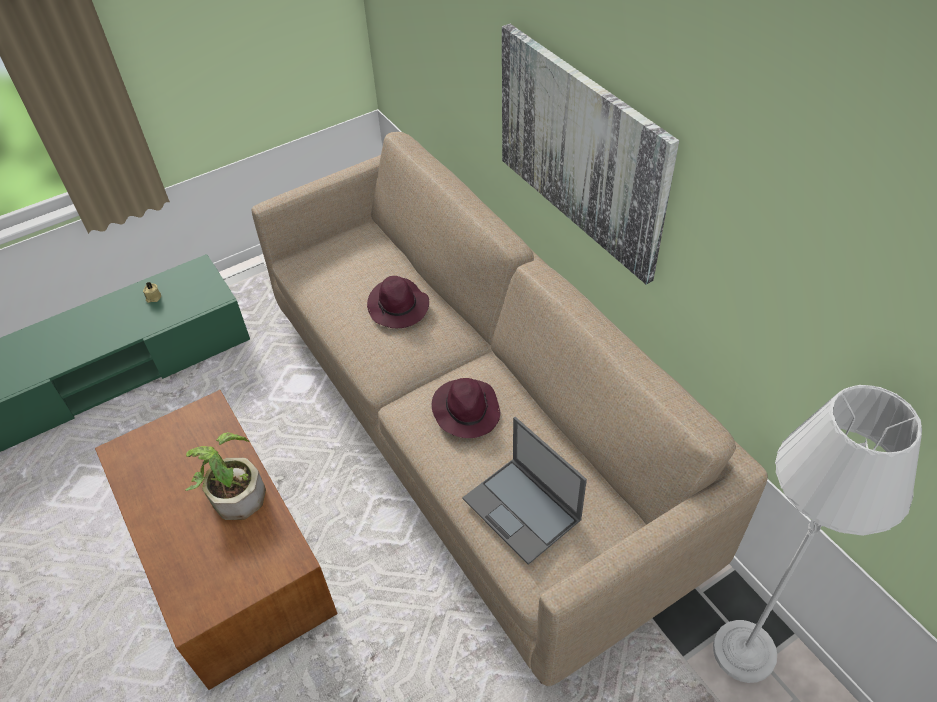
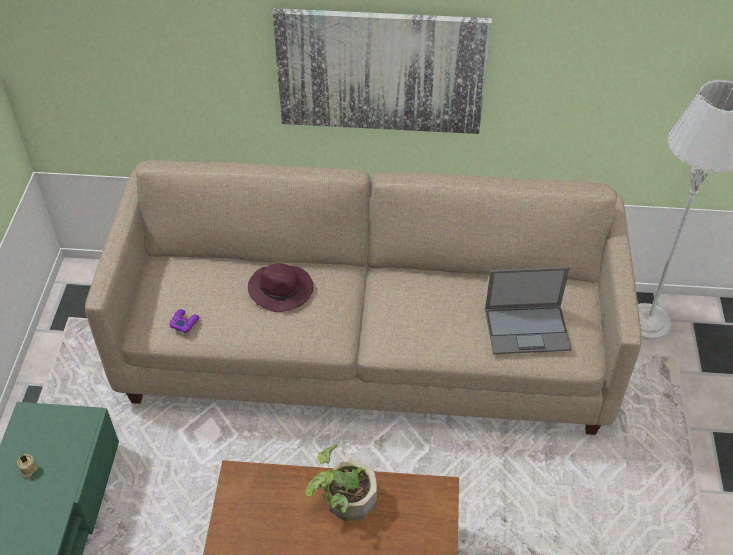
camera: 55 degrees left, 0 degrees up
(316, 276) = (184, 322): none -> purple game controller
(466, 410) = (419, 310): purple hat -> none

